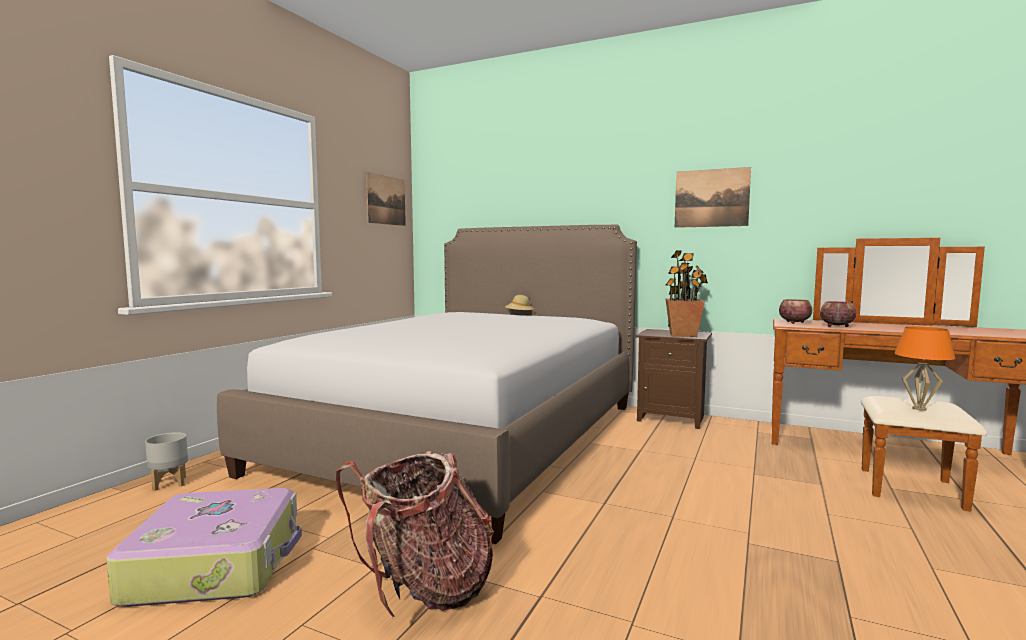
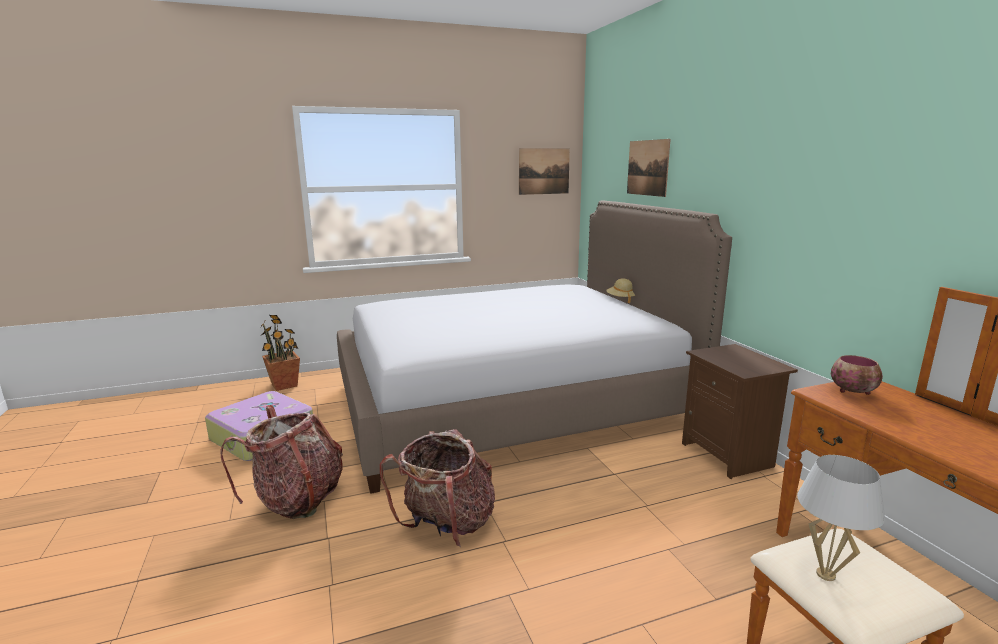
camera: 45 degrees right, 10 degrees up
(170, 483) = (321, 379): grey planter -> none
(613, 529) = (447, 525): none -> backpack
(683, 335) = (741, 364): potted plant -> potted plant (284, 385)
(711, 198) = (821, 190): picture -> picture (647, 168)
(836, 326) = (889, 415): bowl -> none
(919, 409) = (826, 575): orange table lamp -> white table lamp

